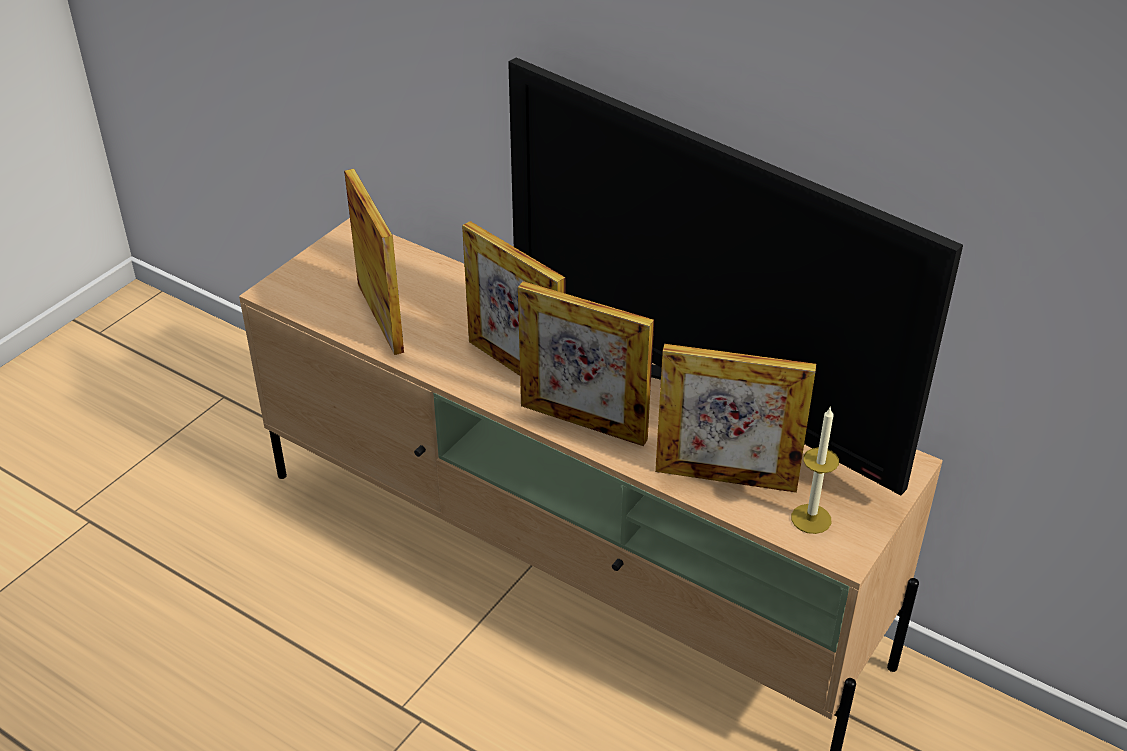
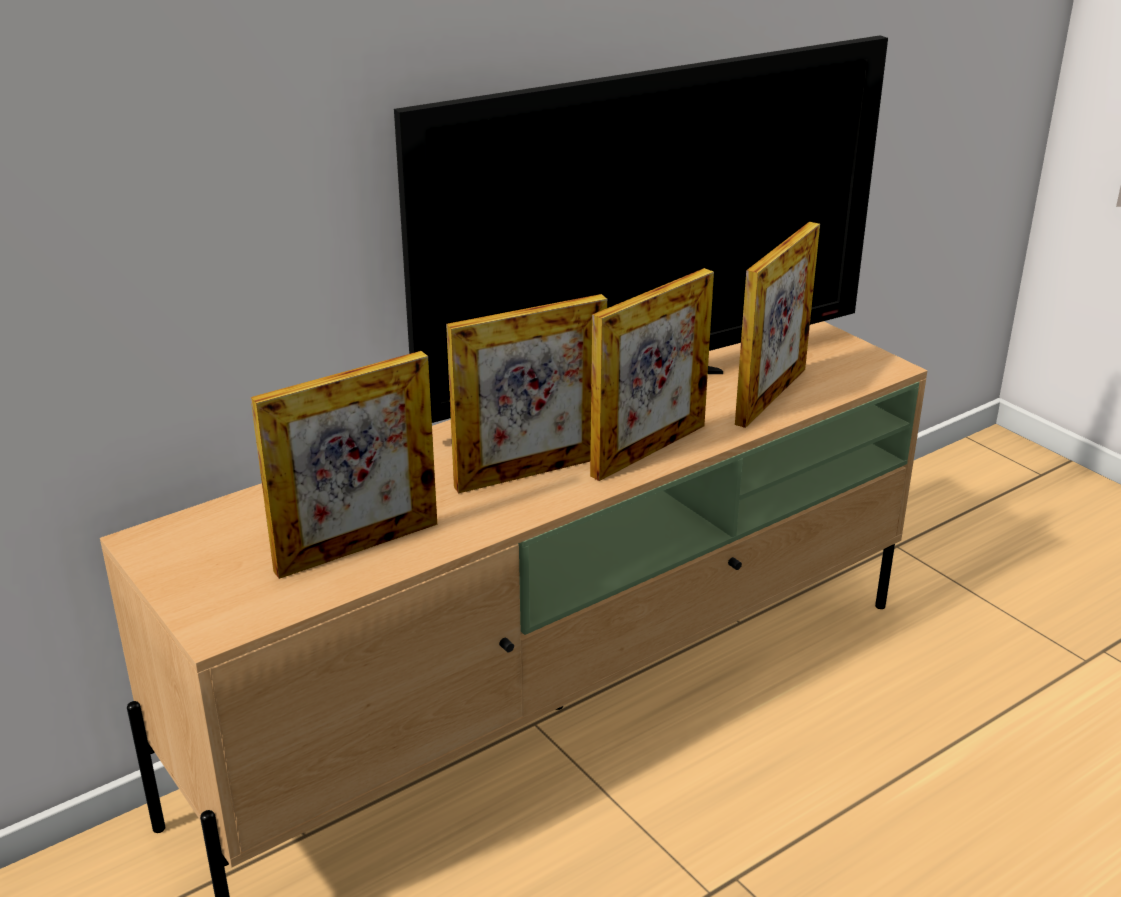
camera: 70 degrees left, 10 degrees down
(380, 317) = (357, 547): picture frame -> picture frame turned 150 degrees clockwise
(811, 519) = (842, 371): candle -> none

